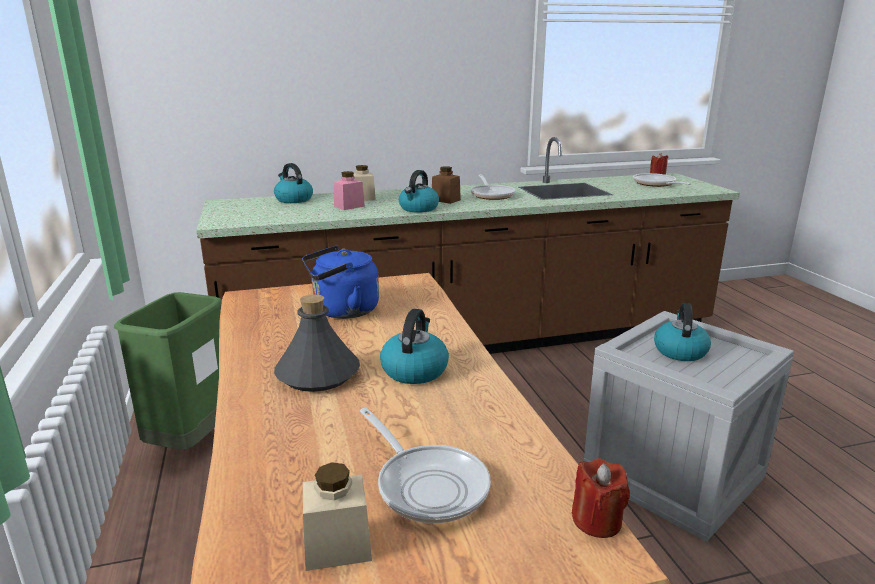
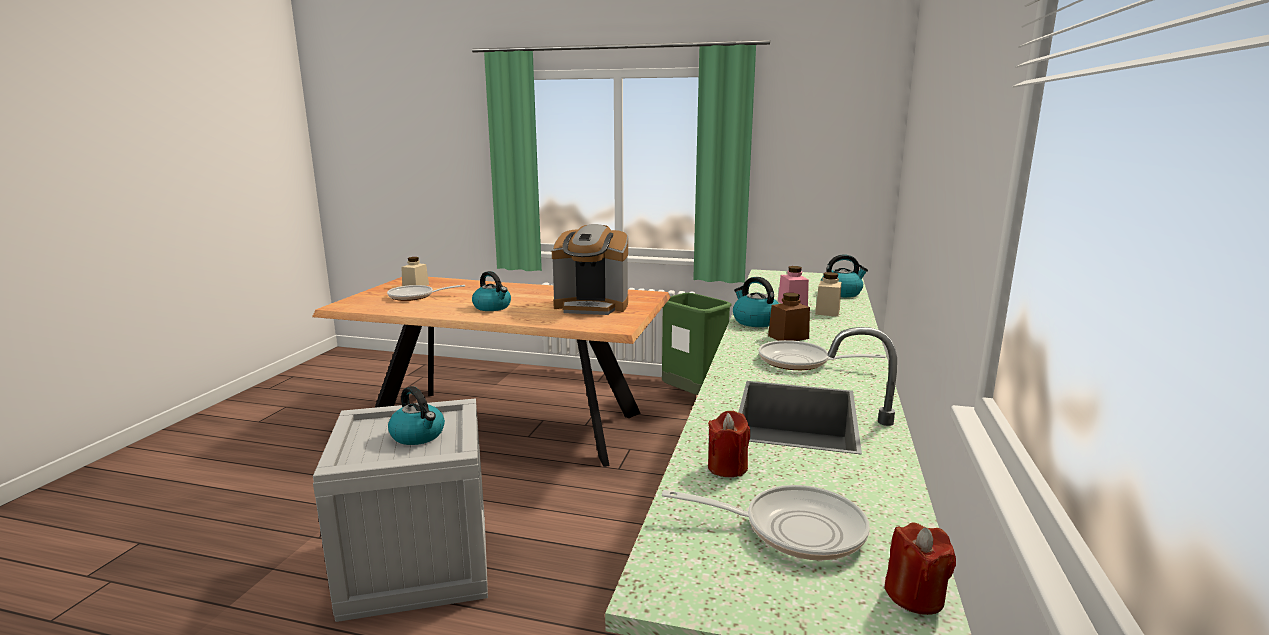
camera: 120 degrees right, 5 degrees down
(318, 374) = (523, 295): grey bottle -> none
(342, 311) = (592, 306): blue kettle -> coffee machine
(597, 521) = (349, 308): red candle -> red candle (727, 467)

